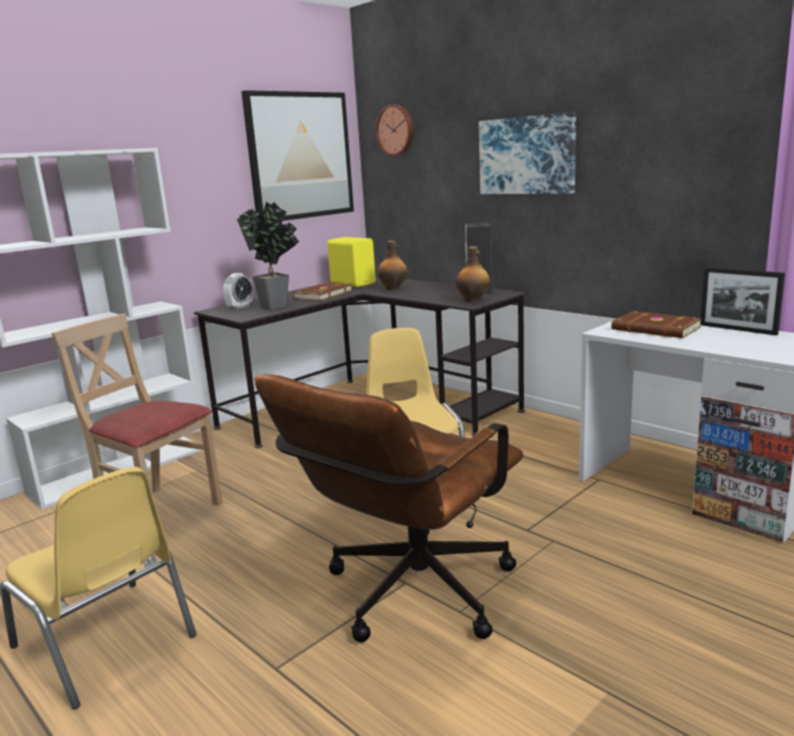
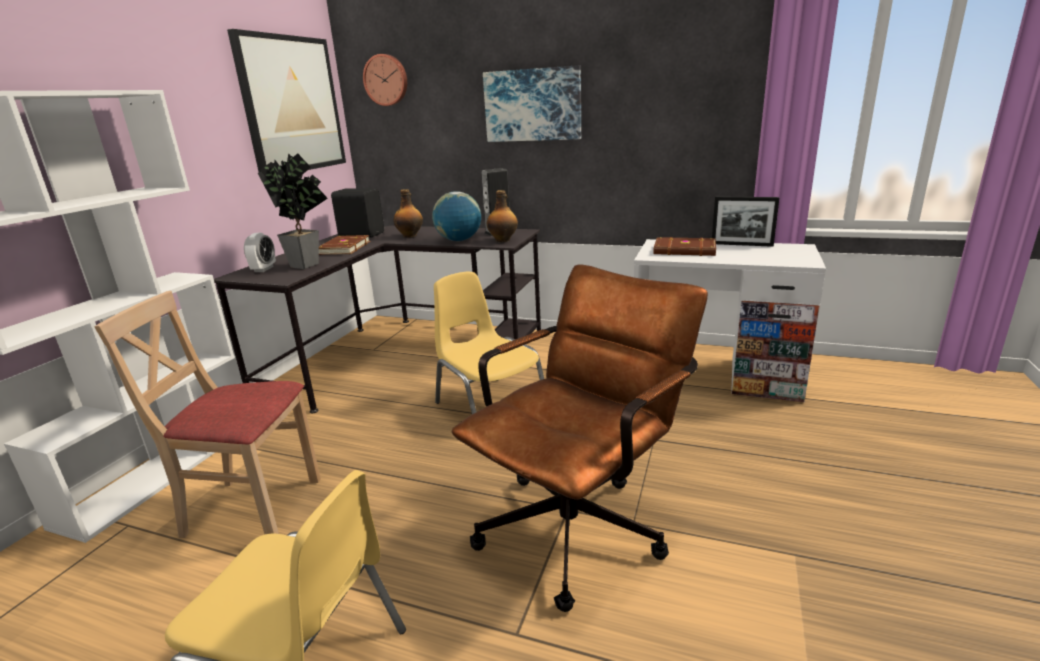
camera: 25 degrees left, 5 degrees up
(353, 283) = (361, 234): yellow speaker -> black speaker
(408, 597) = (581, 523): brown office chair -> brown office chair turned 150 degrees counterclockwise
(431, 296) = (459, 240): none -> globe

